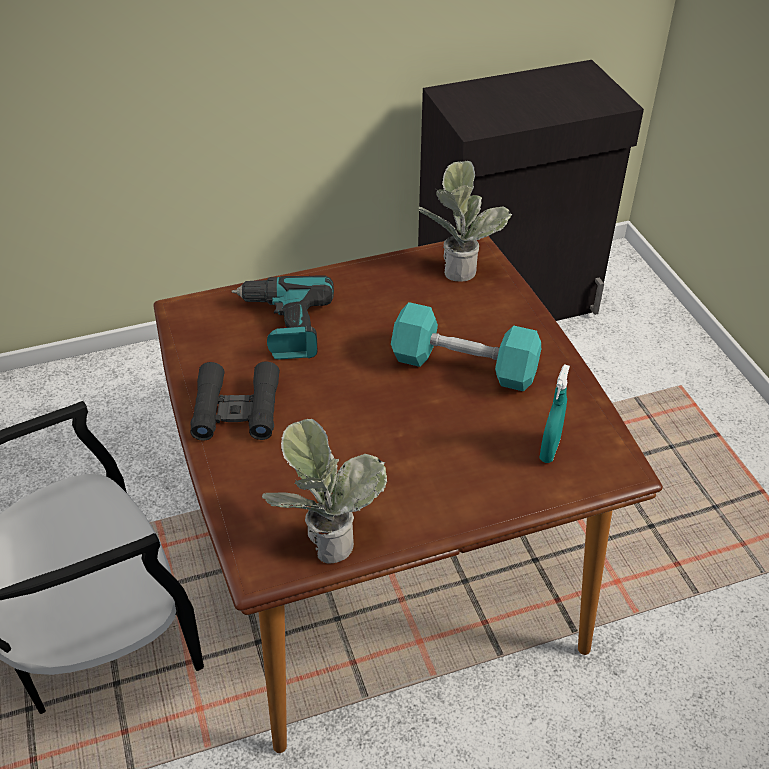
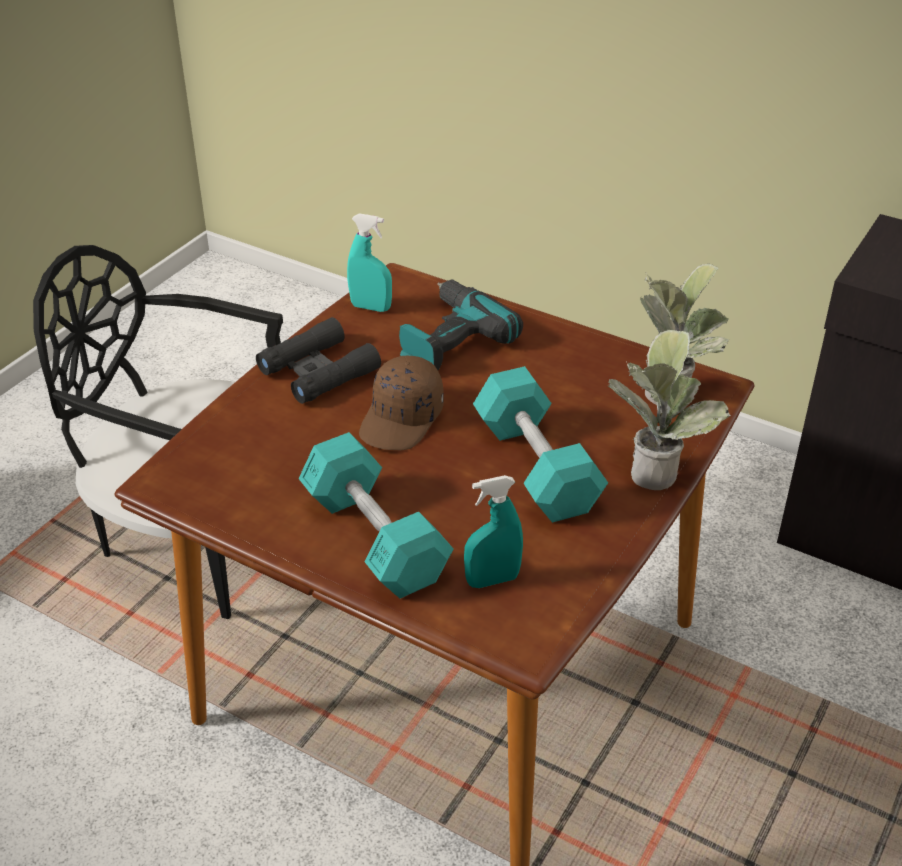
camera: 50 degrees right, 5 degrees down
(197, 341) = (371, 307): none -> turquoise spray bottle
(326, 537) = (231, 497): potted plant -> potted plant (656, 467)
(344, 398) = (402, 419): none -> brown cap
(452, 483) = (375, 538): none -> turquoise dumbbell

